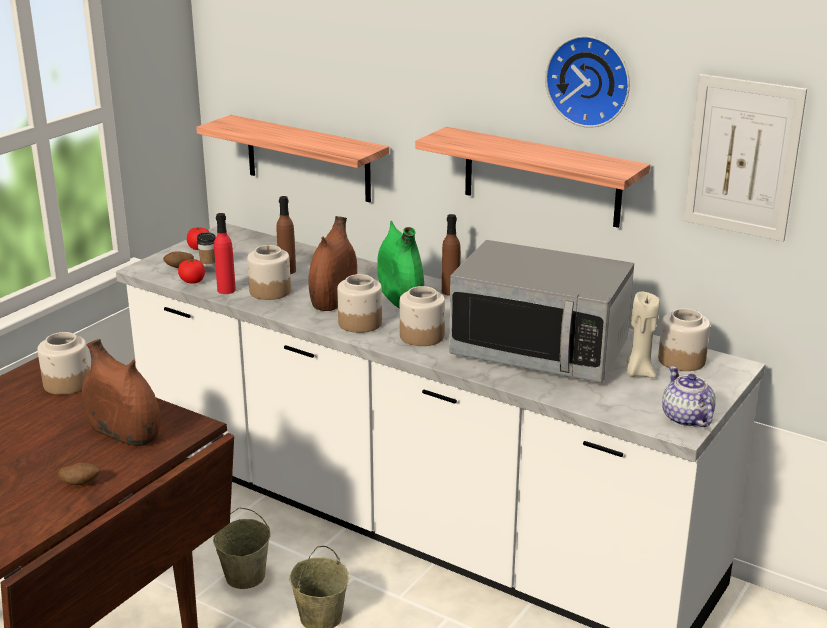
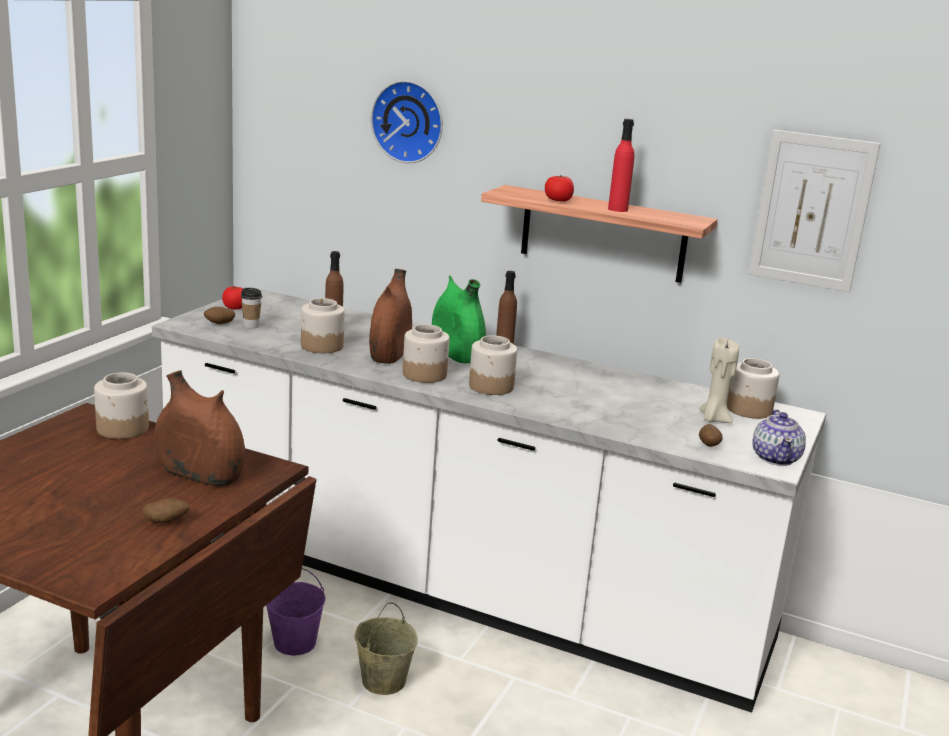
camera: 10 degrees left, 5 degrees down
(192, 281) = (237, 336): tomato -> tomato (558, 200)
(226, 290) = (276, 344): red bottle -> red bottle (617, 209)
(245, 576) = (294, 642): beige bucket -> purple bucket
(308, 159) = (351, 220): shelf -> none
(539, 351) = (611, 400): microwave -> none
(590, 80) = (660, 137): wall clock -> wall clock (409, 121)
(620, 404) = (709, 446): none -> potato
(686, 419) = (776, 458): teapot -> teapot turned 150 degrees counterclockwise

